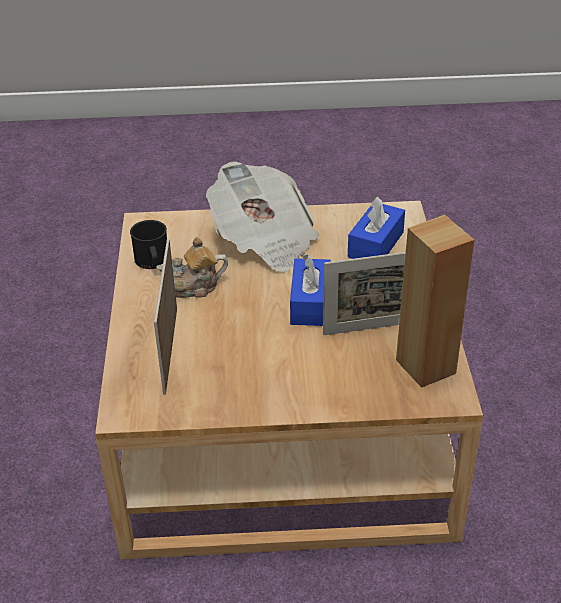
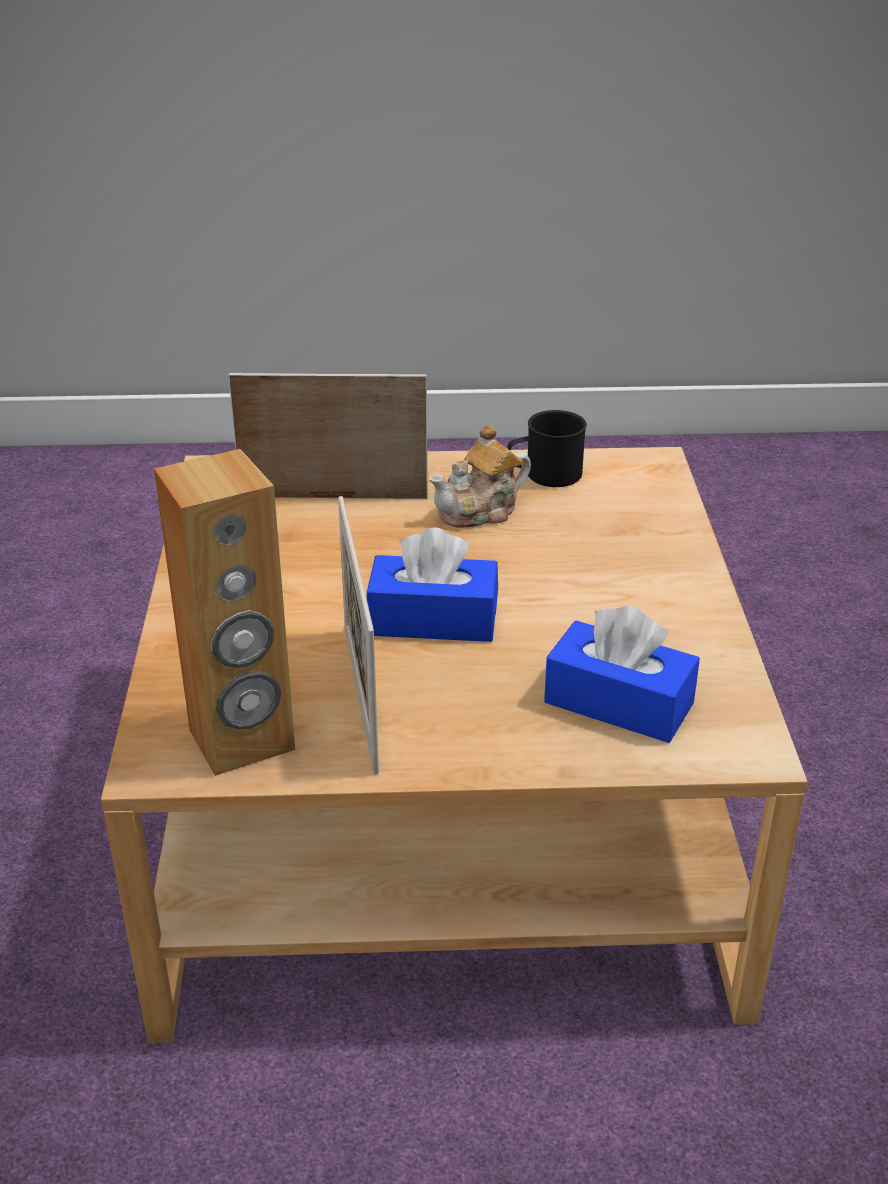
camera: 90 degrees right, 5 degrees down
(194, 287) = (480, 511): teapot -> teapot turned 105 degrees counterclockwise
(264, 240) = (617, 574): newspaper -> none

